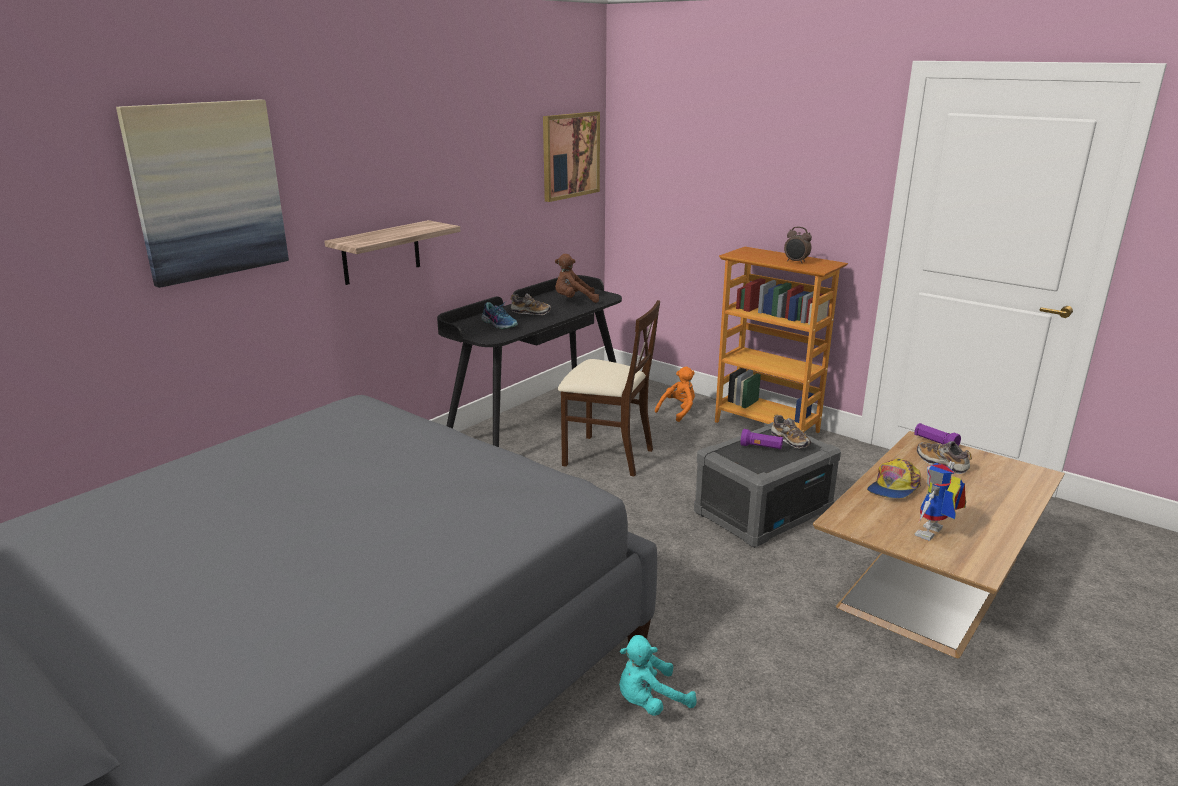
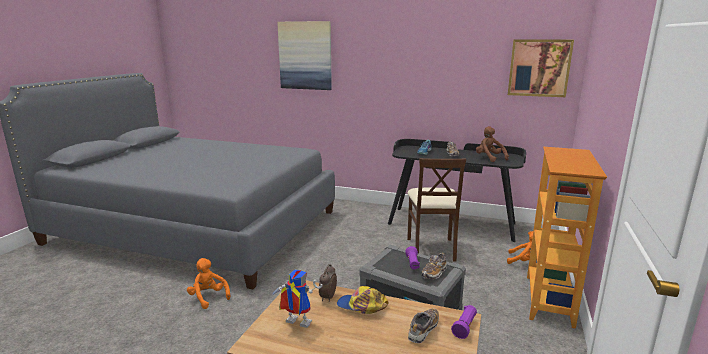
camera: 70 degrees right, 5 degrees down
(381, 252) = (380, 98): shelf -> none
(650, 702) = (208, 297): turquoise plush toy -> orange plush toy
(796, 262) = (569, 163): alarm clock -> alarm clock (327, 297)

